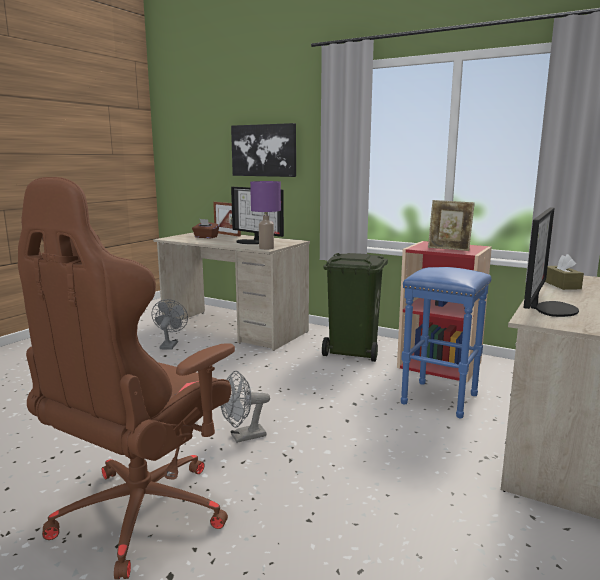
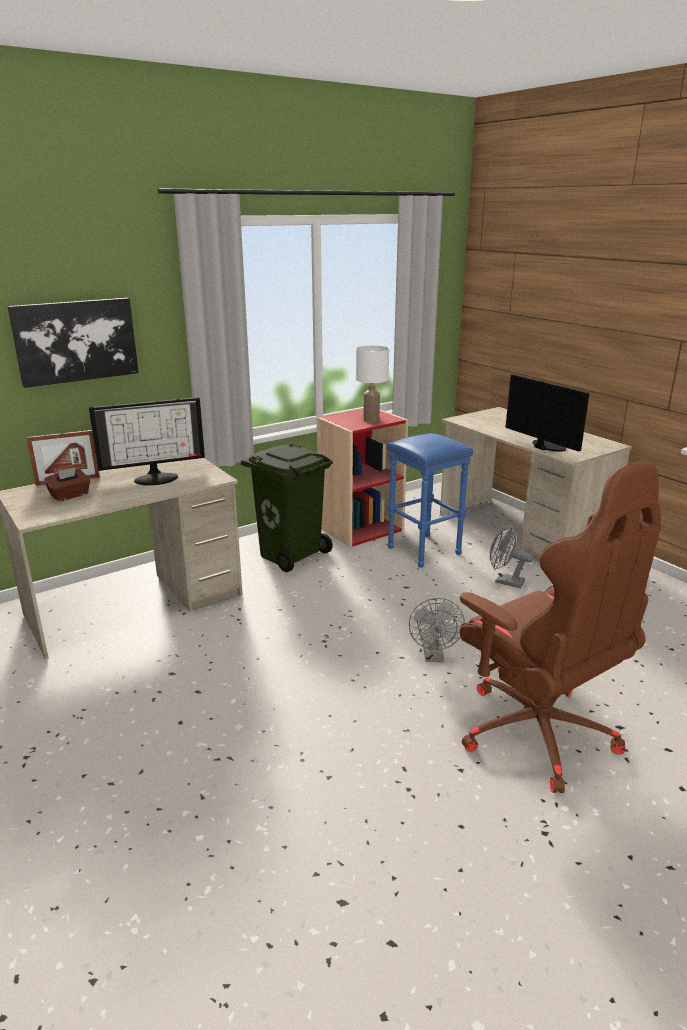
camera: 65 degrees left, 10 degrees up
(169, 344) = (133, 664): grey fan -> grey fan (504, 581)
(266, 248) = (216, 478): purple table lamp -> none
(449, 249) = (371, 419): picture frame -> white table lamp
(561, 285) = (488, 426): brown tissue box -> none

